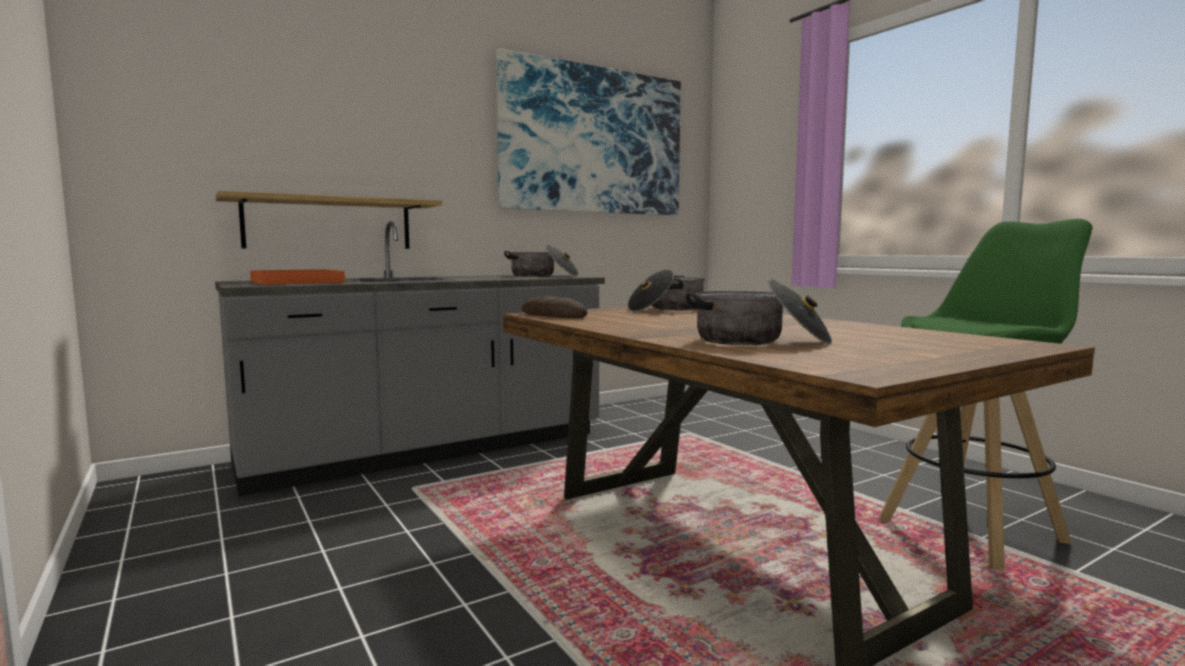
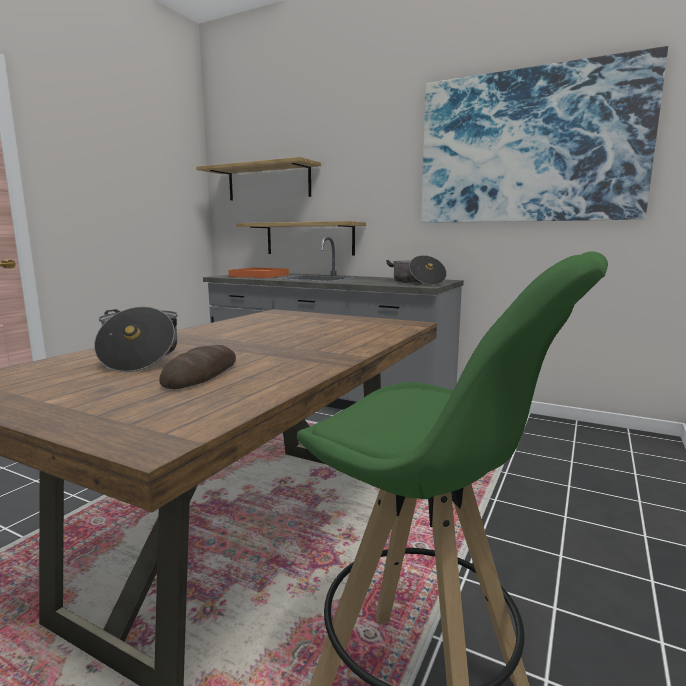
camera: 60 degrees right, 5 degrees up
(238, 126) = (268, 182): none -> shelf
(553, 315) = (271, 315): bread -> bread (201, 374)
(666, 309) = (364, 324): cooking pot -> none

